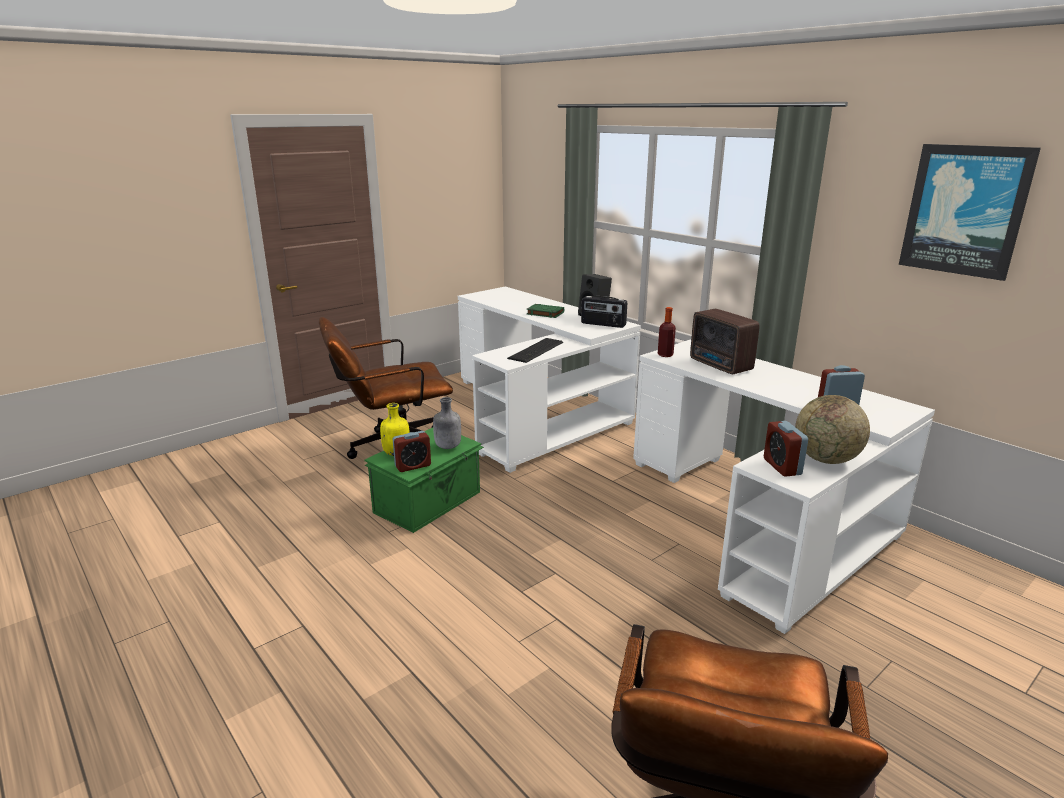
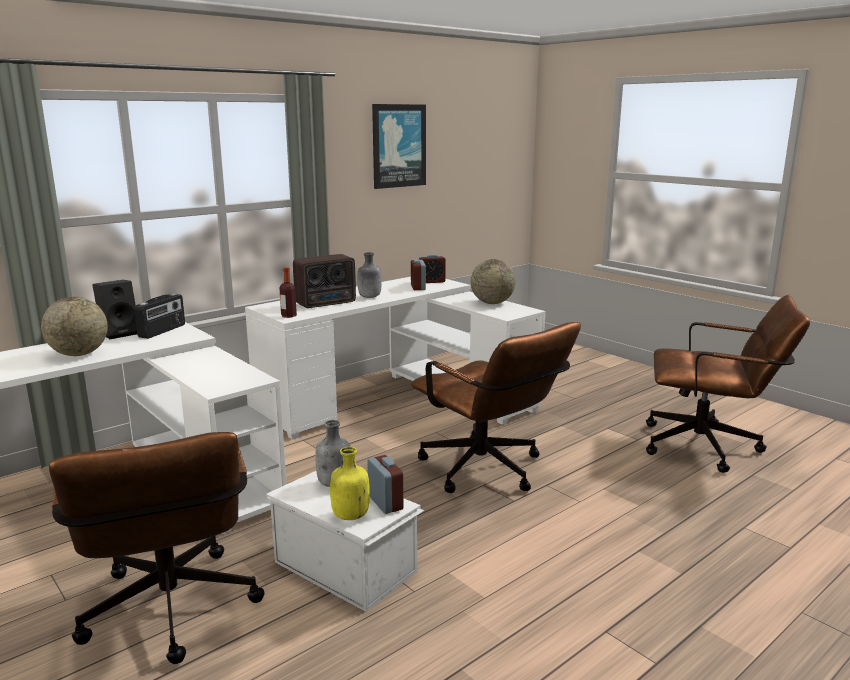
camera: 90 degrees left, 5 degrees down
(429, 502) = (345, 565): green storage box -> white storage box
(537, 350) = (215, 367): keyboard -> none
(544, 313) = (79, 354): green book -> globe
(583, 577) = (489, 472): none -> brown office chair
(763, 382) = (369, 297): none -> grey bottle
(782, 467) = (506, 311): alarm clock -> alarm clock (432, 281)

